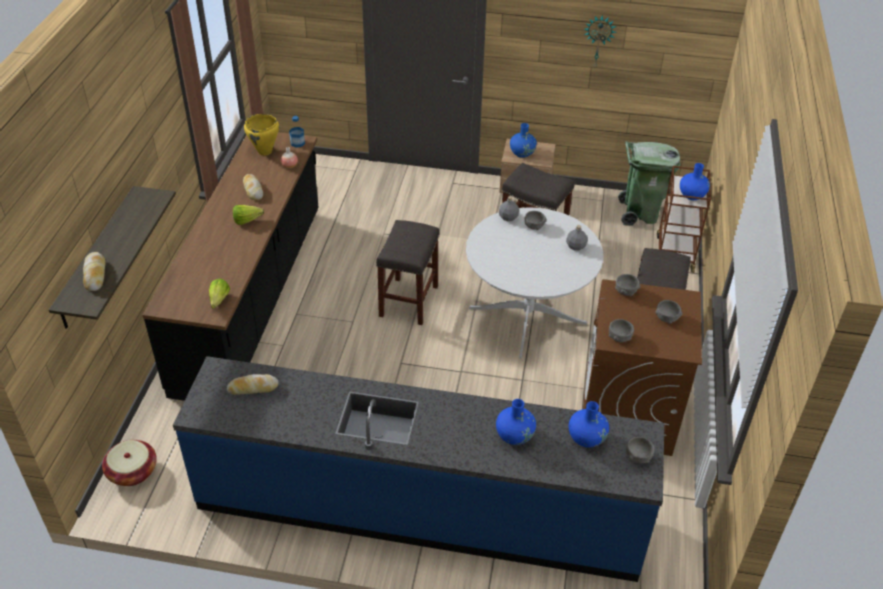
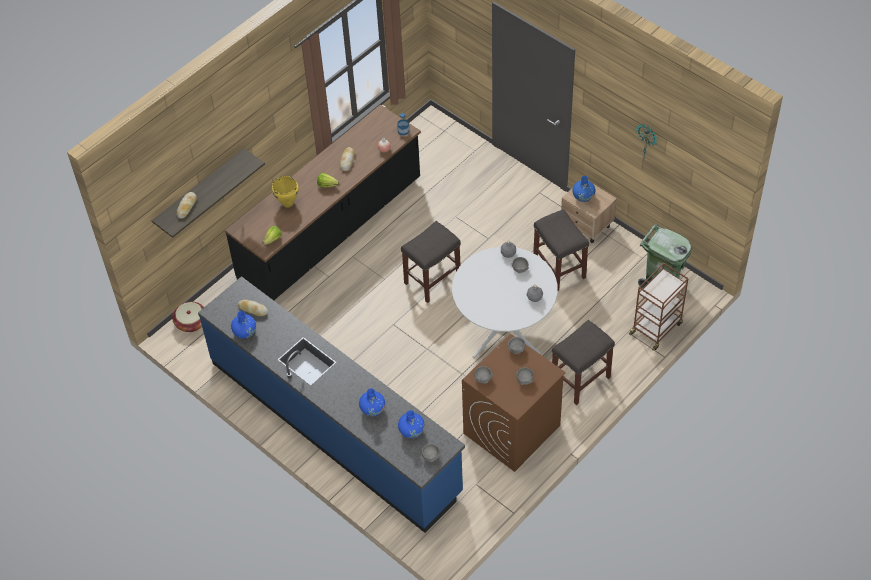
camera: 35 degrees right, 10 degrees up
(265, 152) = (376, 130): yellow cooking pot -> yellow cooking pot (287, 203)
(692, 195) = (660, 293): blue vase -> blue vase (245, 332)

